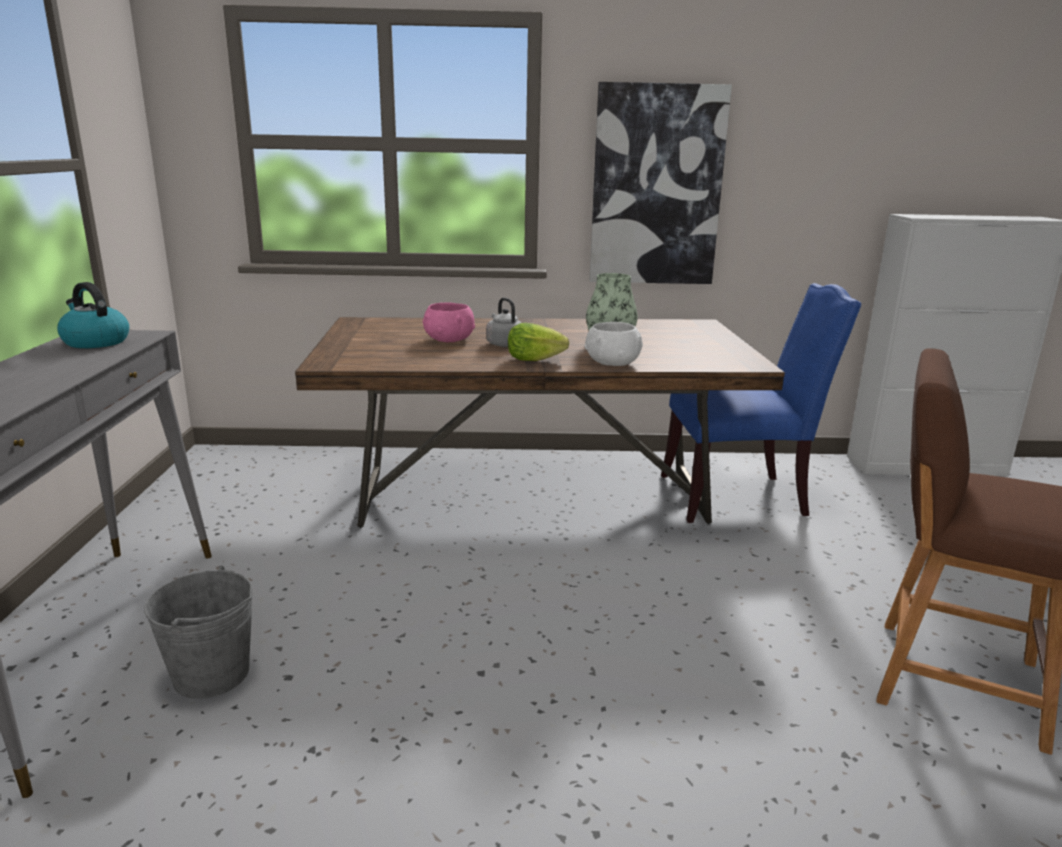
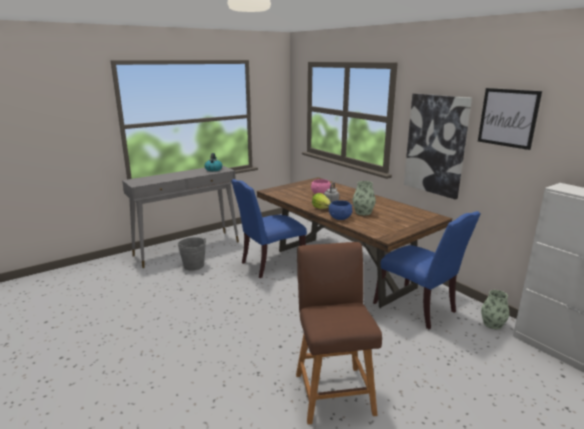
camera: 55 degrees right, 0 degrees up
(399, 560) = (270, 264): none -> blue chair
(612, 363) = (340, 218): white bowl -> blue bowl
(798, 118) = (508, 118): none -> picture
(826, 471) = (492, 324): none -> vase

